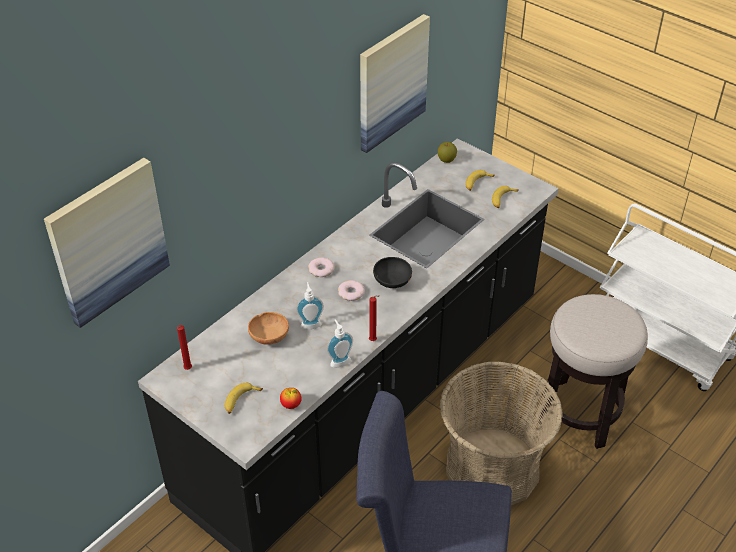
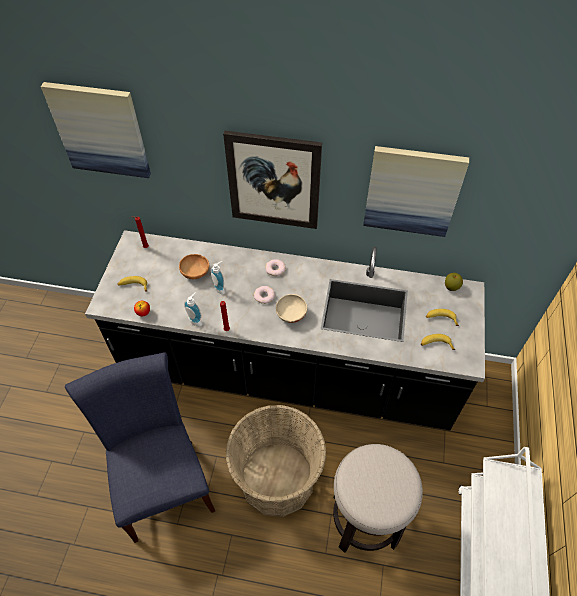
camera: 60 degrees right, 10 degrees up
(284, 165) = (274, 181): none -> picture
(392, 282) = (290, 315): black bowl -> beige bowl

